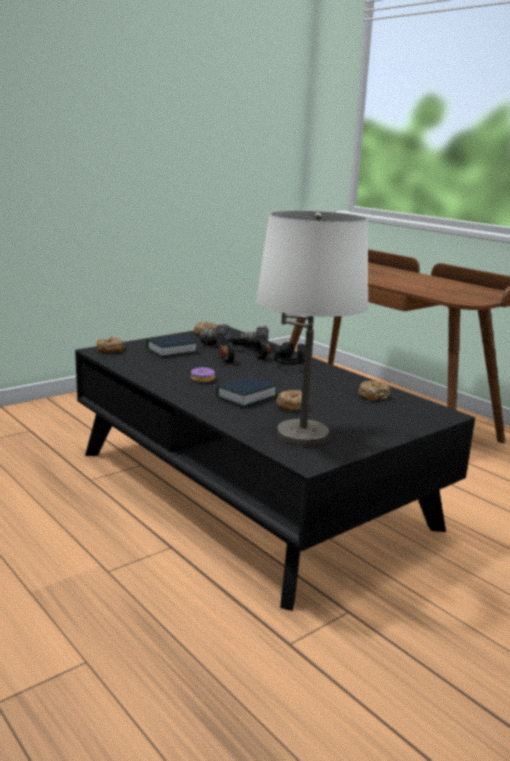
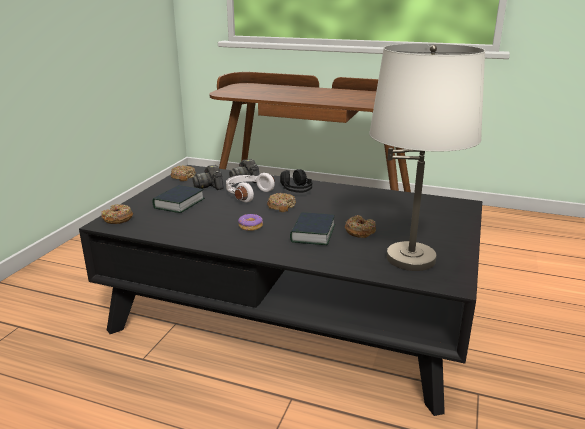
camera: 30 degrees left, 5 degrees up
(240, 356) = (247, 193): black headphones -> white headphones
(373, 396) = (397, 202): donut -> donut (281, 207)

